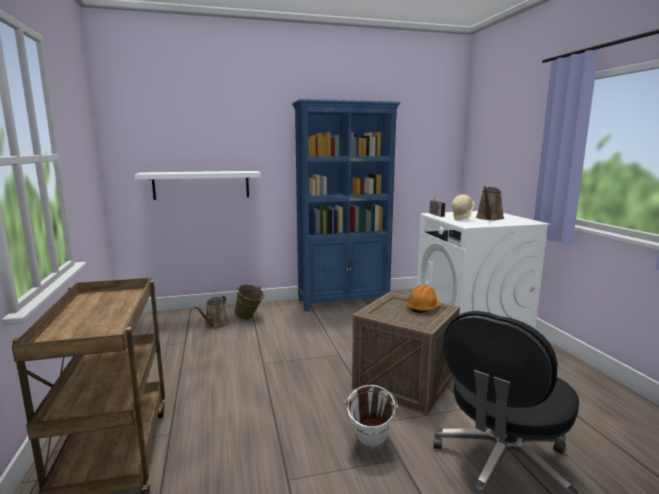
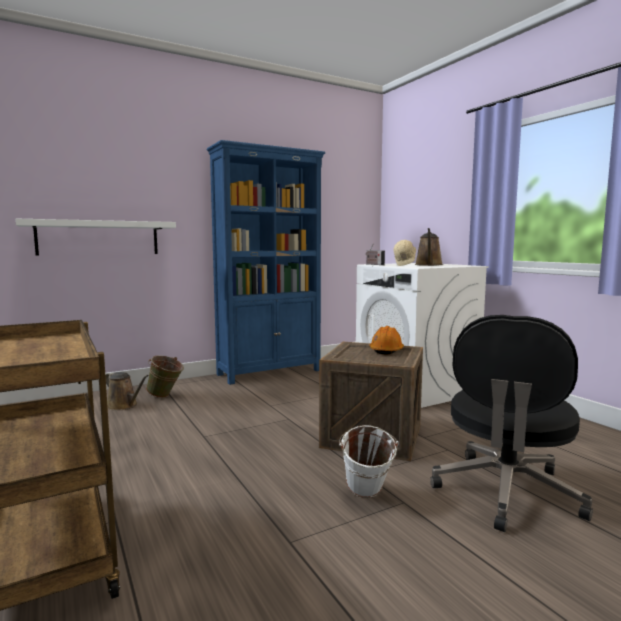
camera: 15 degrees left, 5 degrees down
(215, 324) = (124, 406): brown watering can -> brown watering can turned 60 degrees counterclockwise

